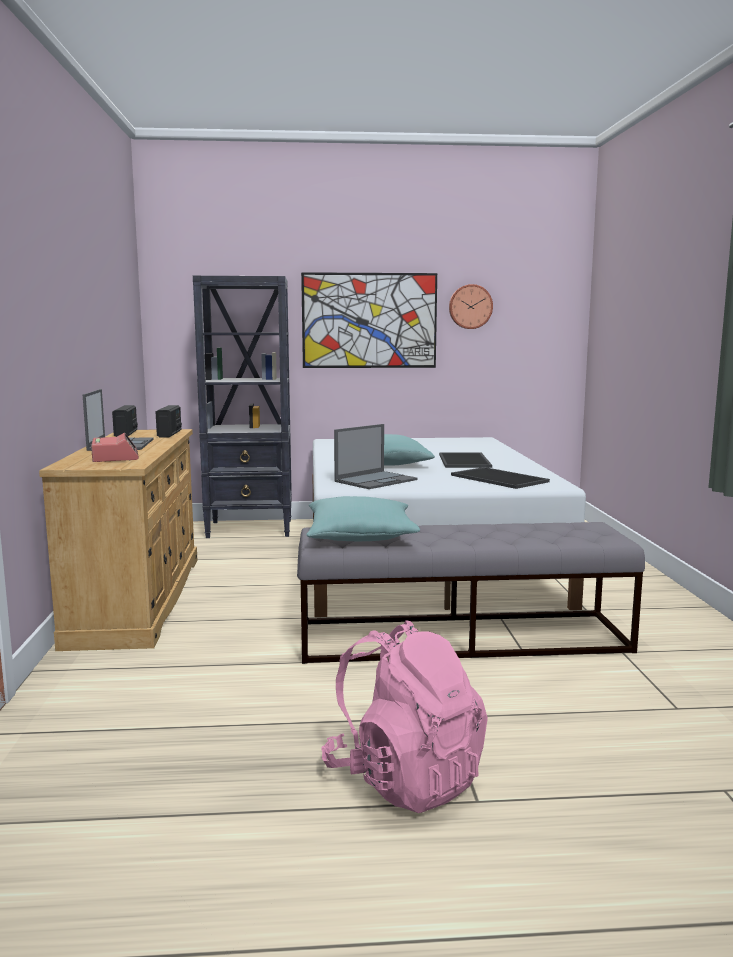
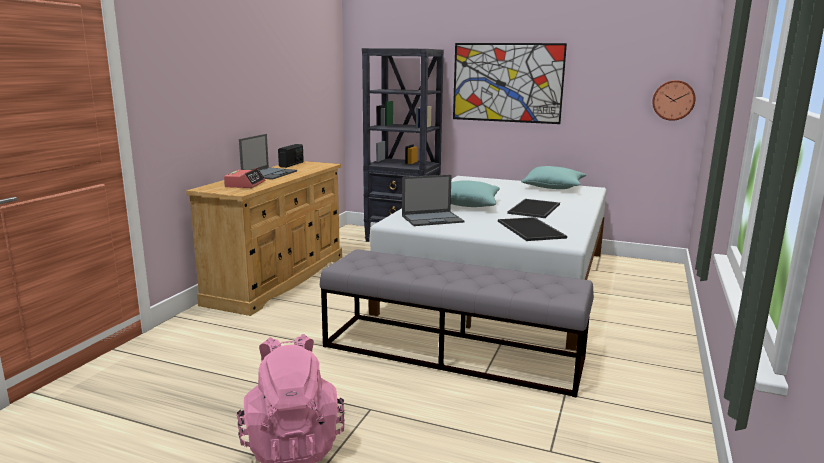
camera: 25 degrees right, 5 degrees up
(170, 434) = (317, 167): radio -> none
(360, 536) = (379, 263): turquoise pillow -> turquoise pillow (553, 187)
(470, 306) = (594, 72): wall clock -> wall clock (673, 100)

